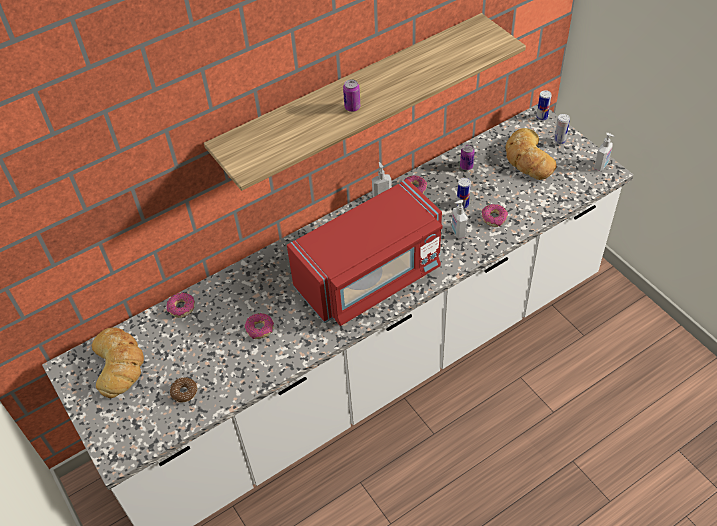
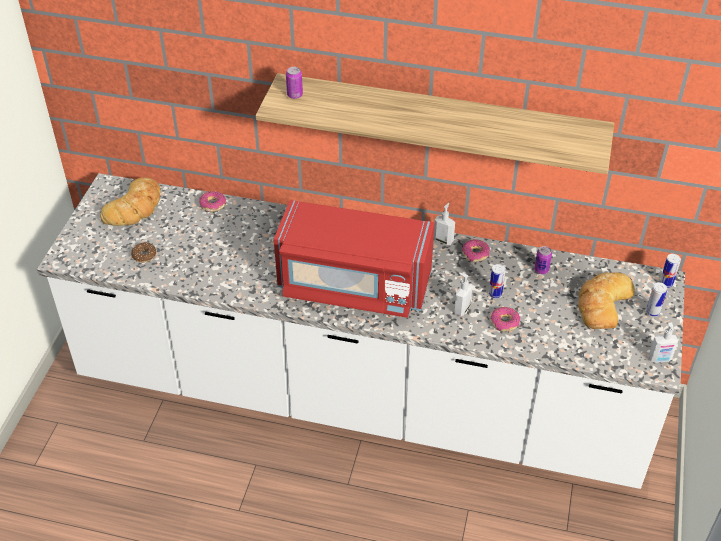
camera: 45 degrees right, 5 degrees down
(260, 329) = (238, 257): donut -> none
(352, 107) = (403, 119): can -> can (295, 95)

